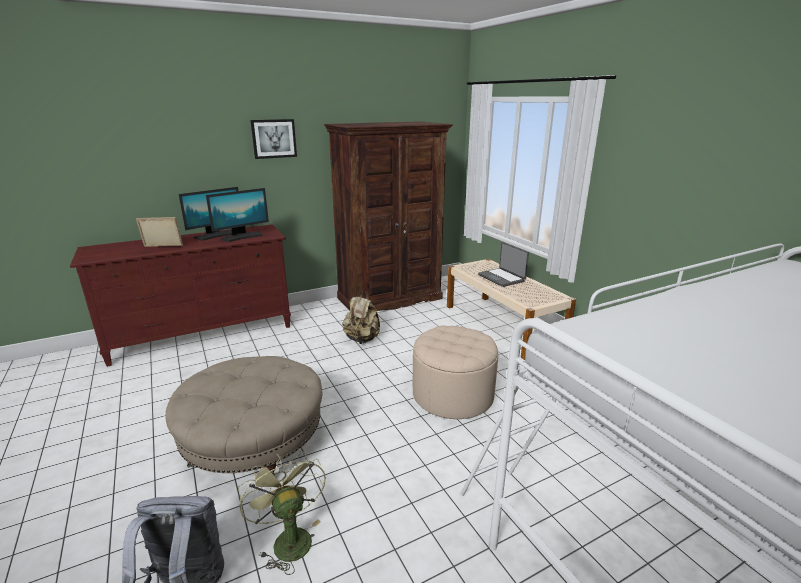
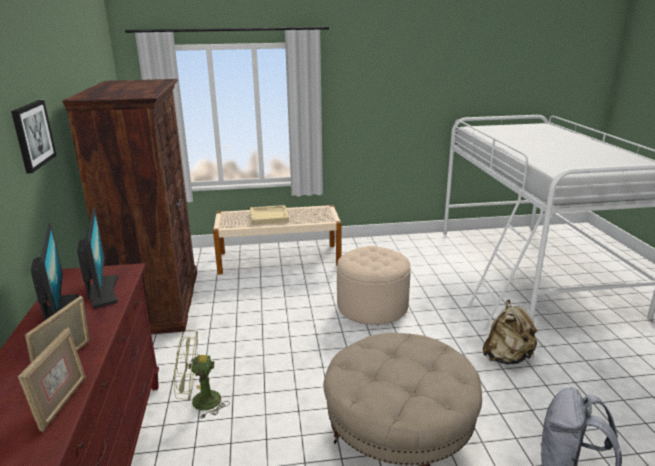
camera: 70 degrees left, 0 degrees up
(124, 254) = (61, 403): none -> picture frame
(288, 538) = (520, 415): green fan -> green fan (199, 402)
(362, 339) = (241, 335): beige backpack -> beige backpack (507, 358)
(502, 278) = (269, 216): laptop -> beige tray

